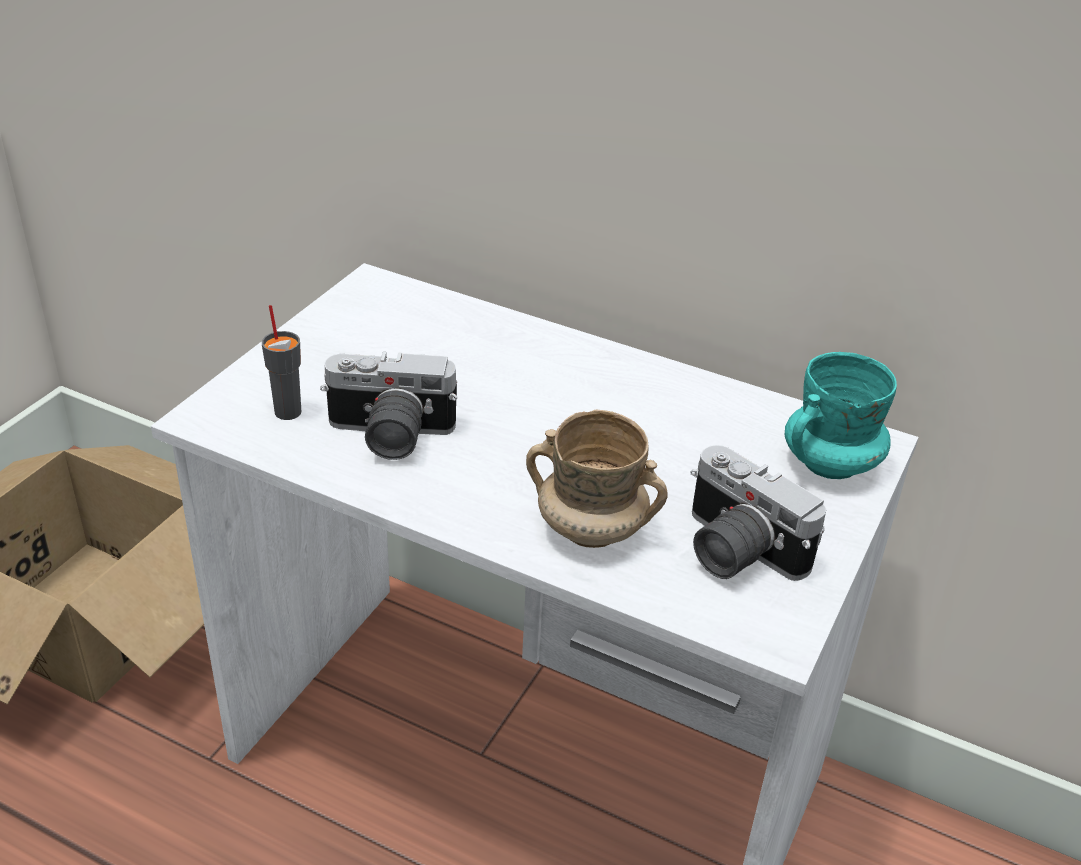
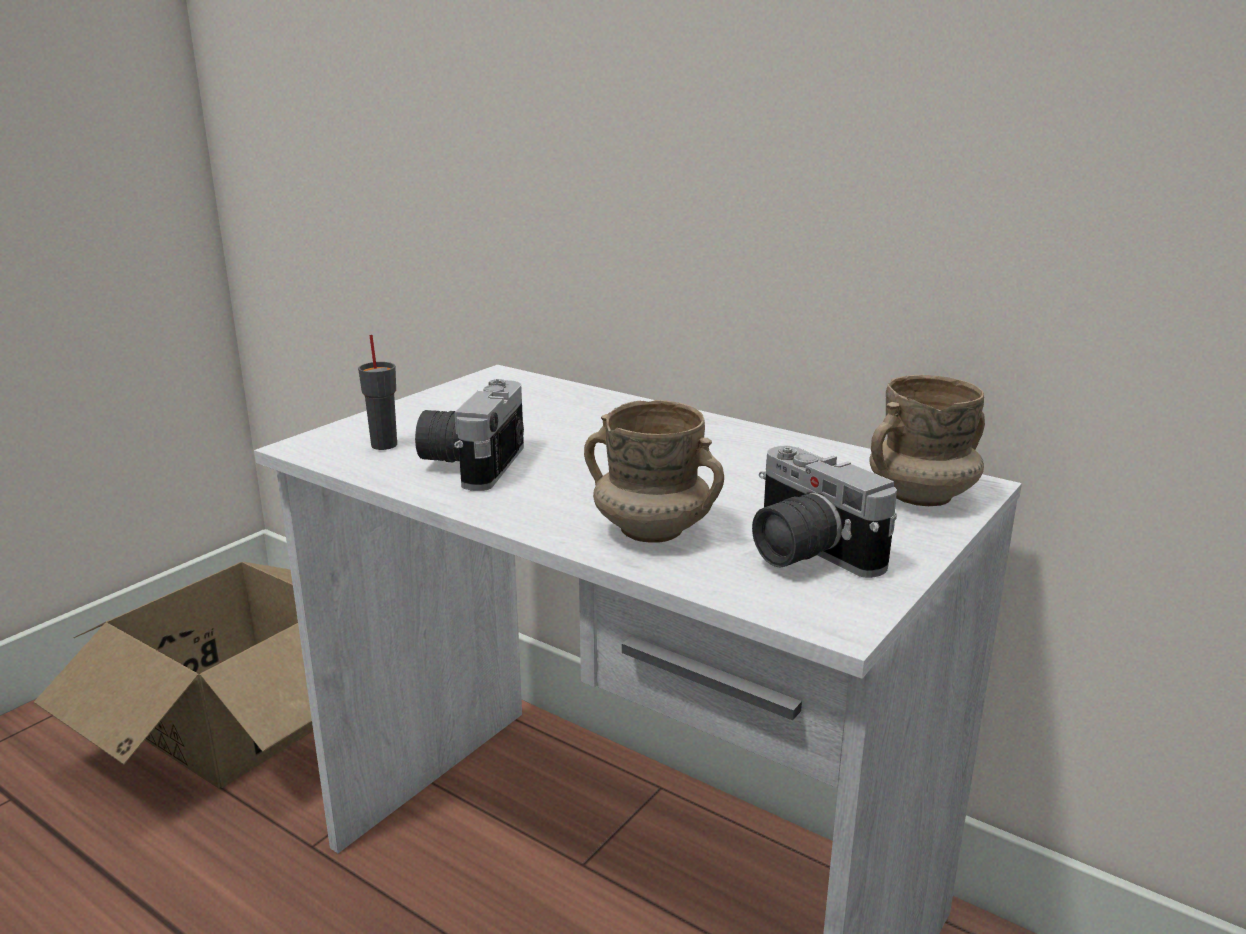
camera: 10 degrees right, 15 degrees down
(388, 436) = (471, 463): camera -> camera turned 90 degrees clockwise
(830, 464) = (921, 497): turquoise mug -> beige mug

